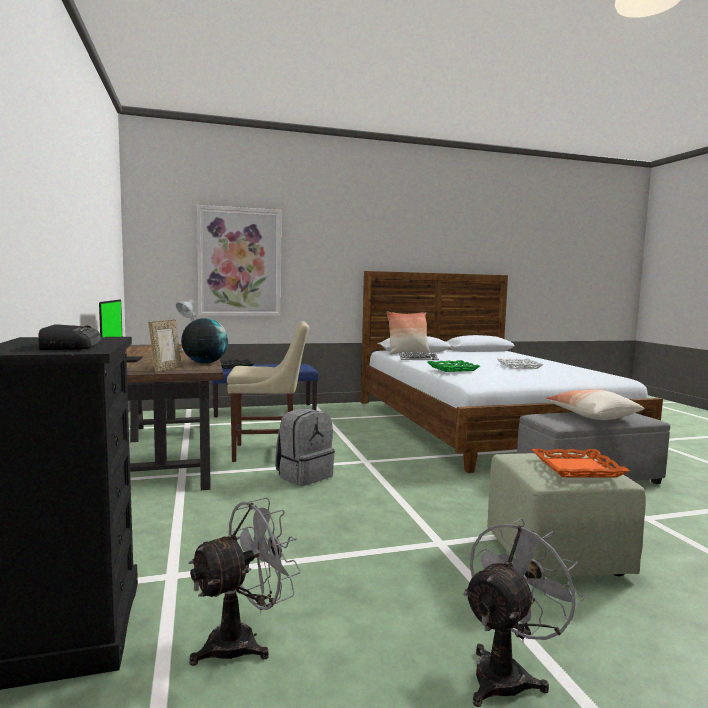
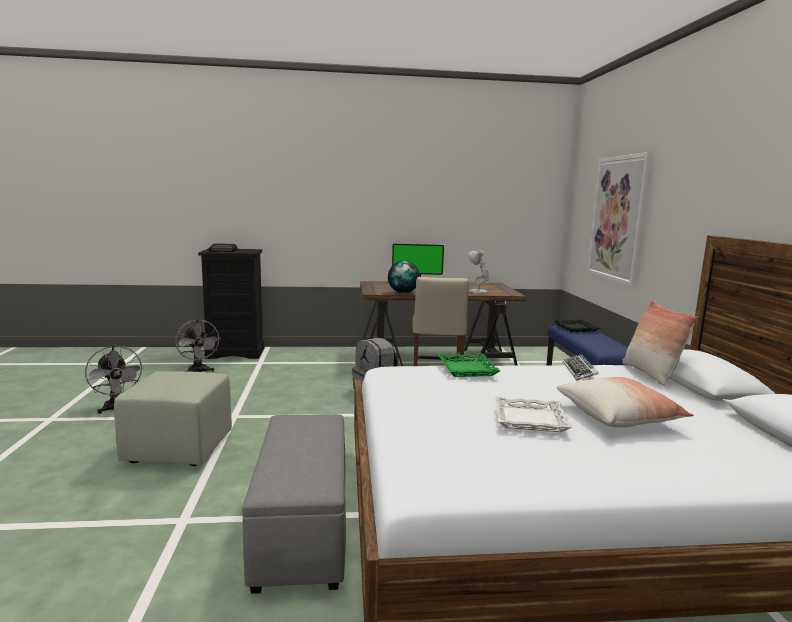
camera: 100 degrees right, 5 degrees up
(166, 369) = (378, 288): picture frame -> none
(577, 468) = (161, 382): orange tray -> none
(592, 416) = (304, 447): pillow -> pillow (619, 417)

